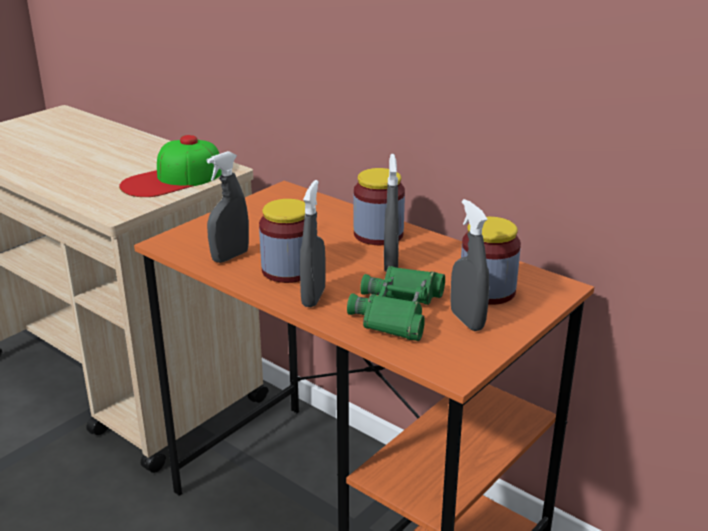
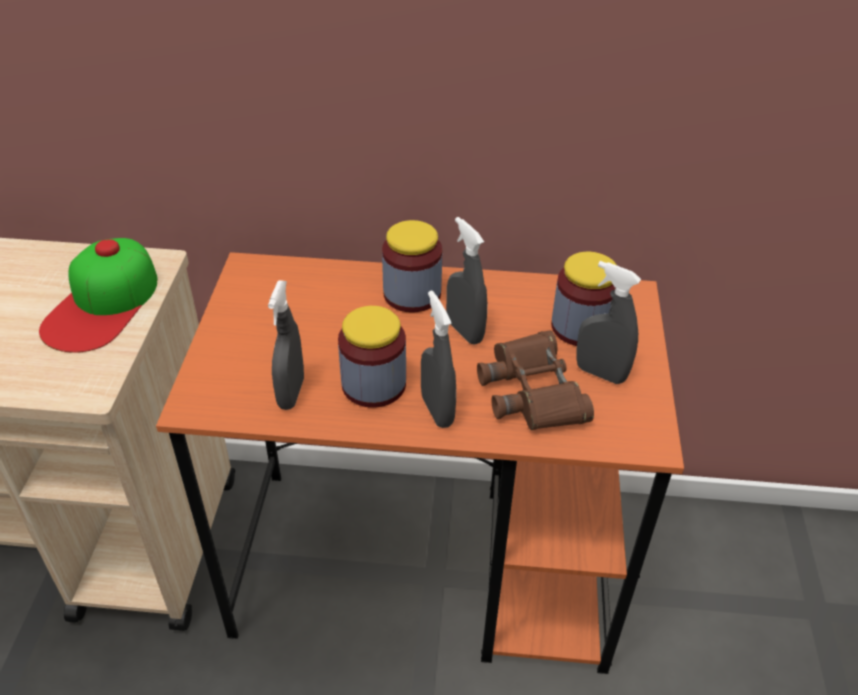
camera: 35 degrees left, 15 degrees up
(398, 311) = (532, 391): green binoculars -> brown binoculars

